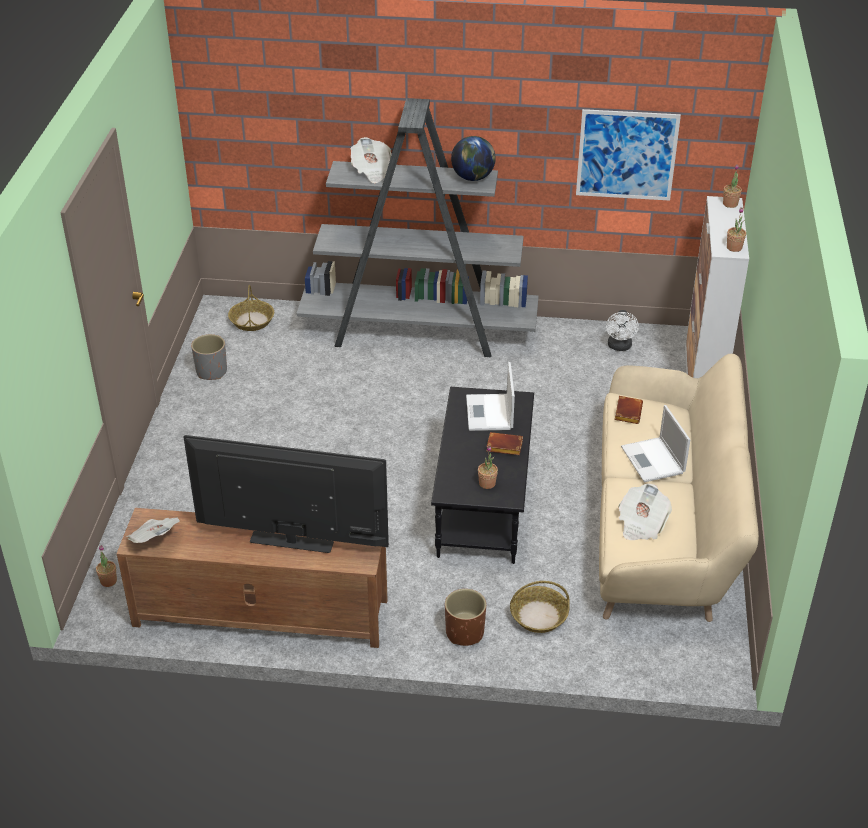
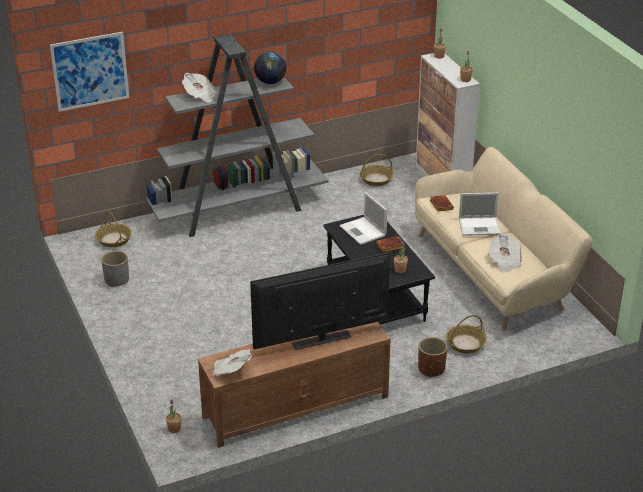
camera: 30 degrees left, 5 degrees down
(619, 347) = (376, 179): white fan -> basket
(627, 155) = (359, 42): picture -> picture (90, 71)
(653, 461) = (480, 226): laptop -> laptop turned 45 degrees counterclockwise

